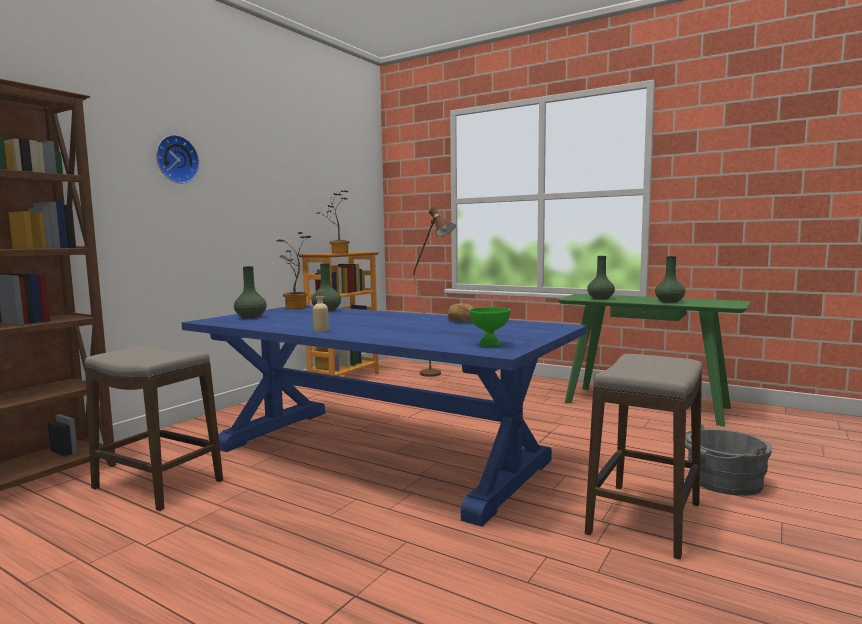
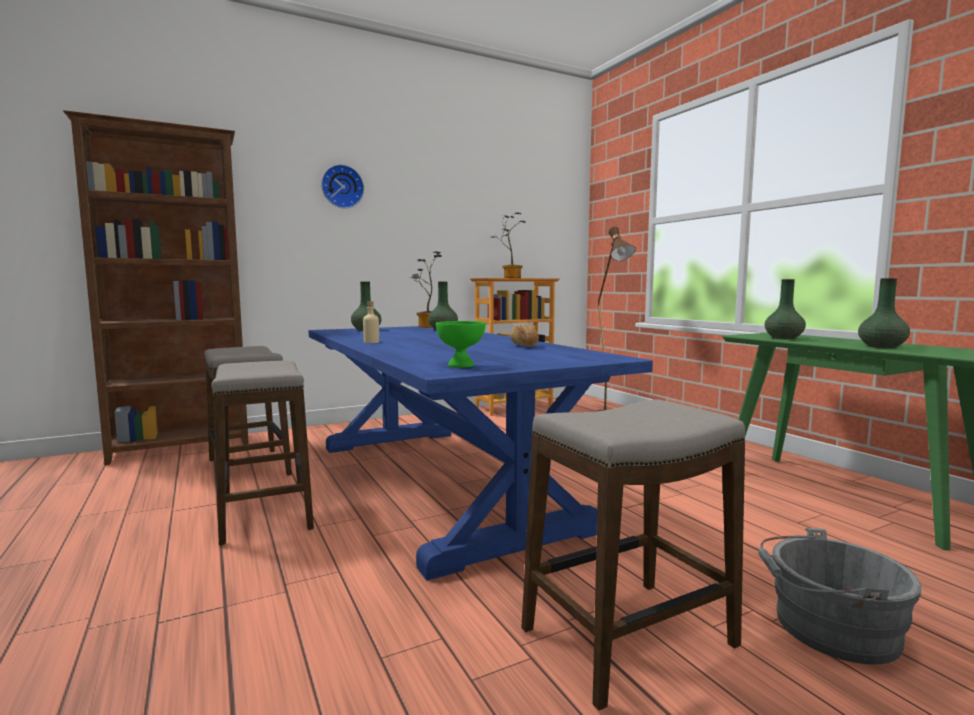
camera: 30 degrees right, 0 degrees up
(259, 520) = (265, 514): none -> stool

